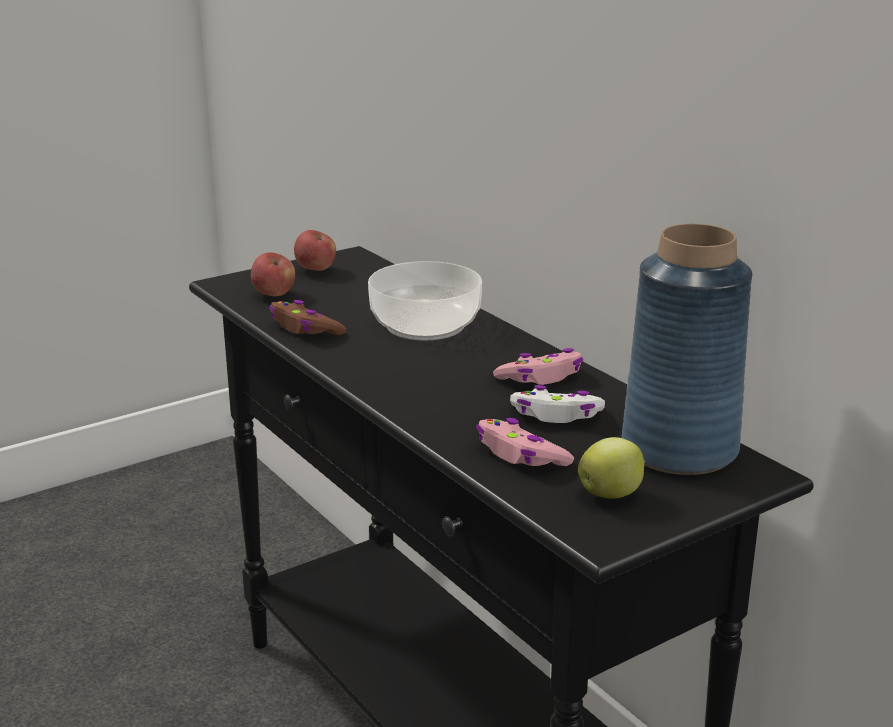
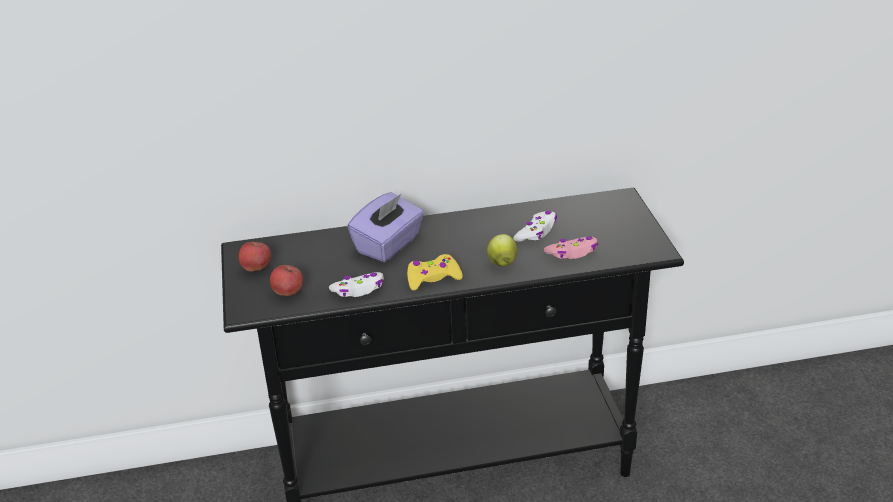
camera: 65 degrees left, 10 degrees up
(305, 329) = (359, 290): brown game controller -> white game controller
(364, 366) = (432, 278): none -> yellow game controller
(426, 325) = (388, 245): bowl -> purple tissue box
(541, 377) = (489, 225): pink game controller -> none
(611, 495) = (624, 238): apple -> apple (502, 262)
(679, 449) = (591, 209): blue vase -> none

